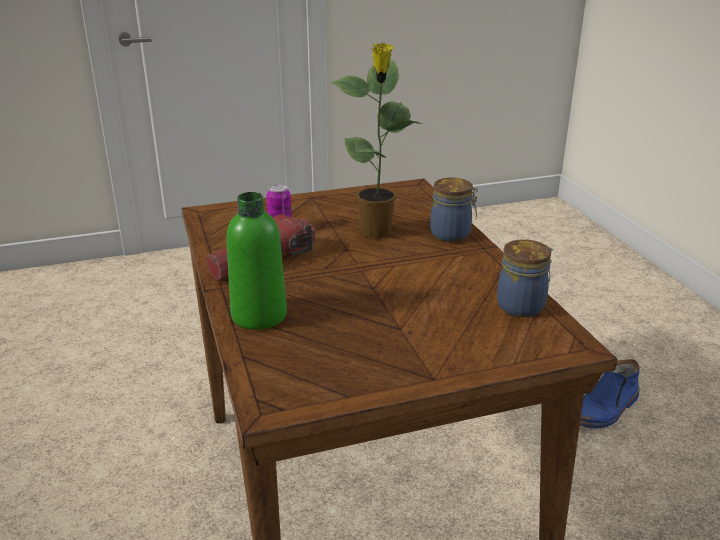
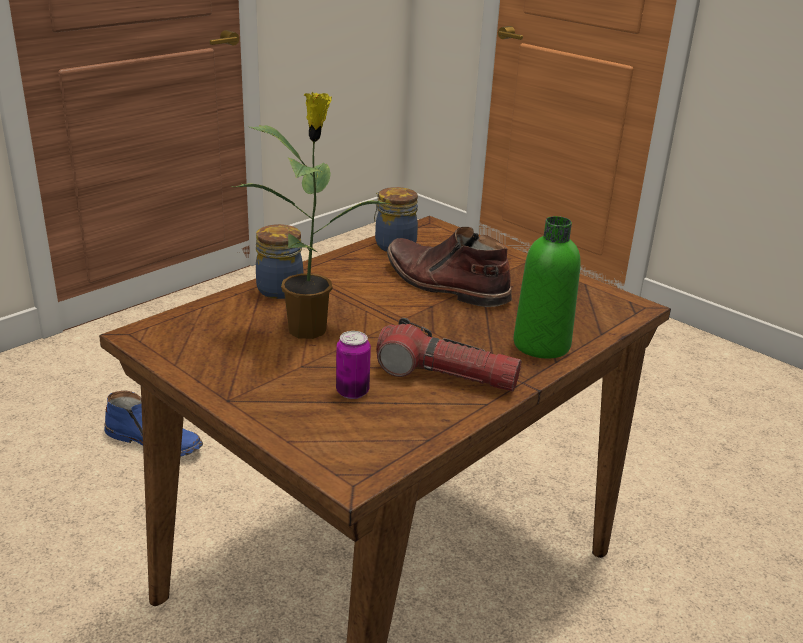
camera: 120 degrees left, 0 degrees up
(410, 306) = (444, 284): none -> brown boot

